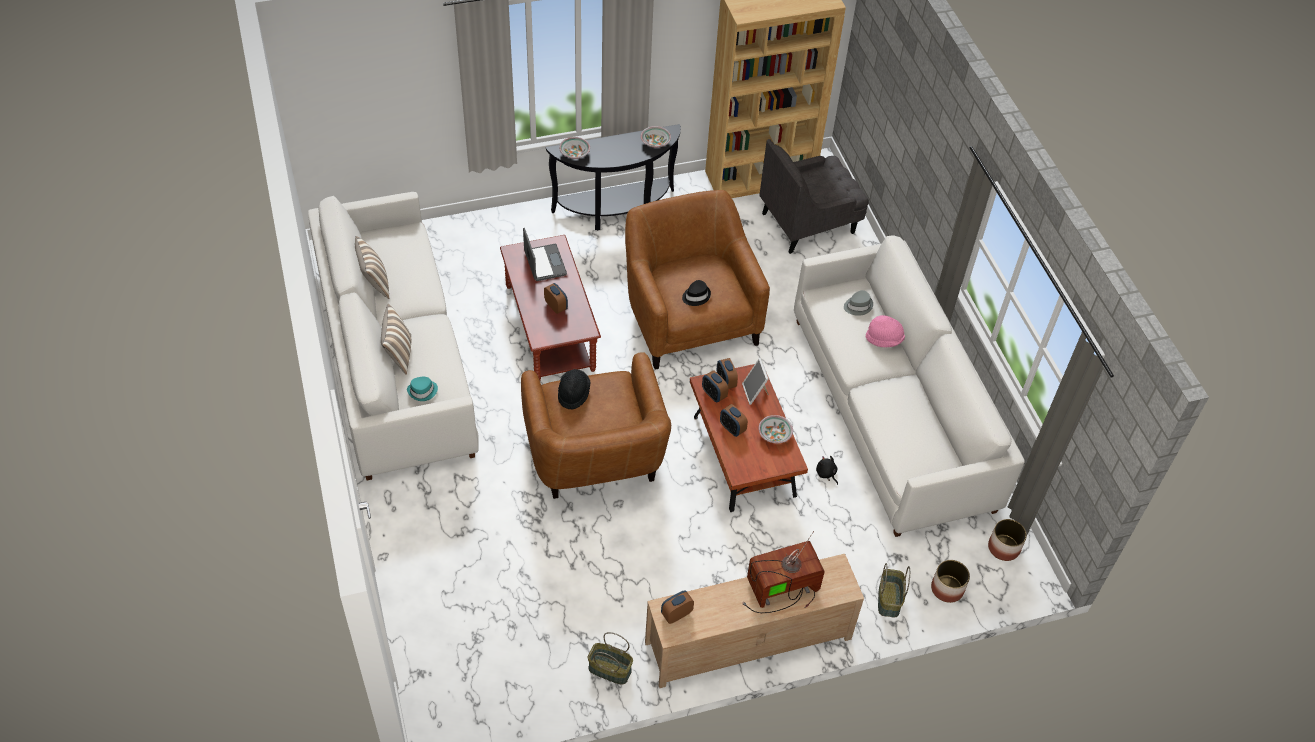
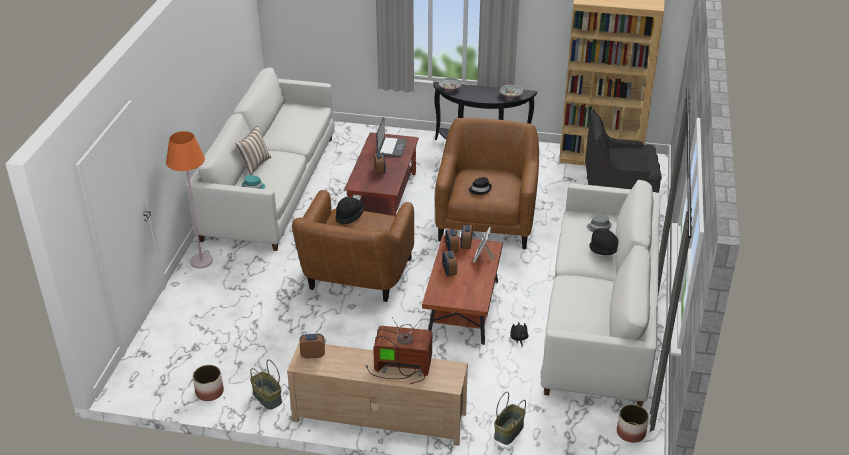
camera: 30 degrees right, 15 degrees down
(374, 283) = (272, 127): pillow -> none
(391, 509) = (201, 261): none -> orange floor lamp
(774, 435) = (477, 285): bowl -> none
(885, 339) = (605, 251): pink hat -> black hat
(947, 589) = (562, 442): planter -> planter (209, 392)

